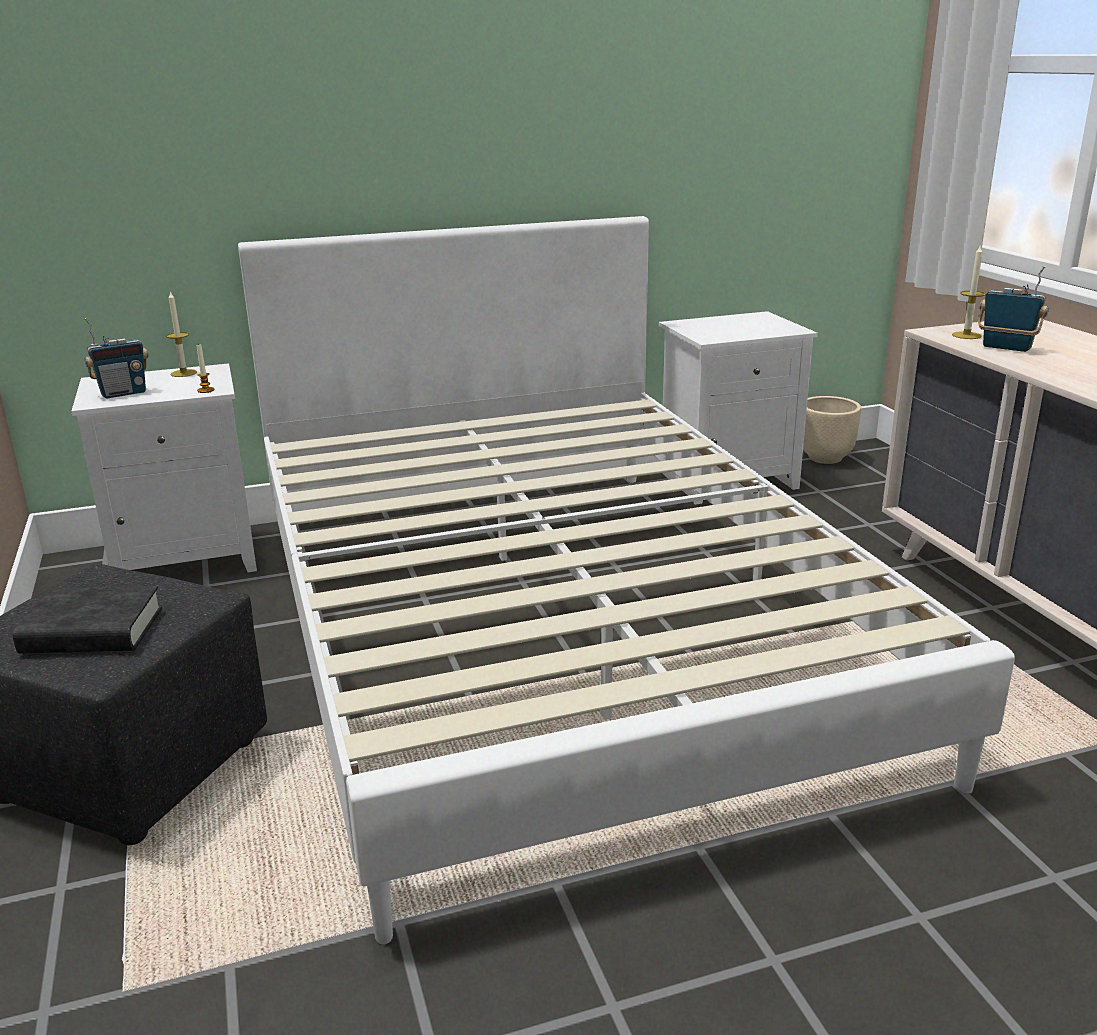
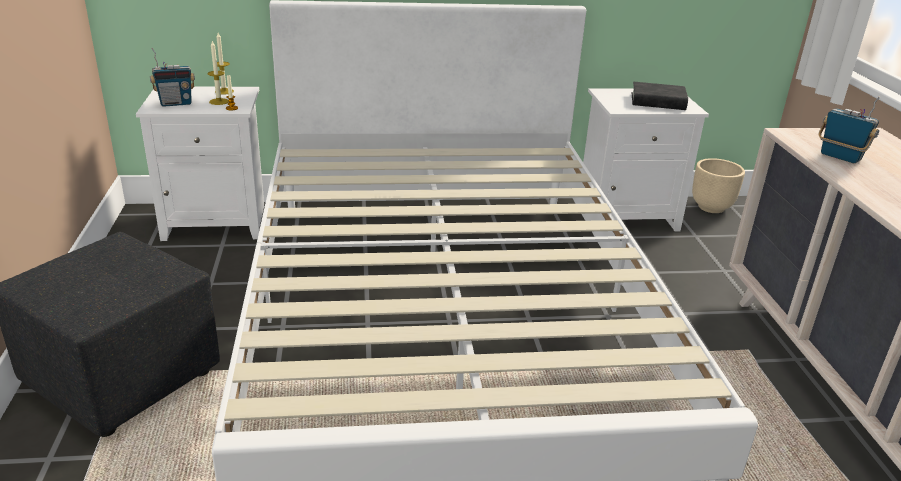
camera: 10 degrees right, 5 degrees up
(92, 631) = (93, 287): black book -> black book (658, 102)
(966, 335) = (813, 140): candle -> candle (219, 101)

